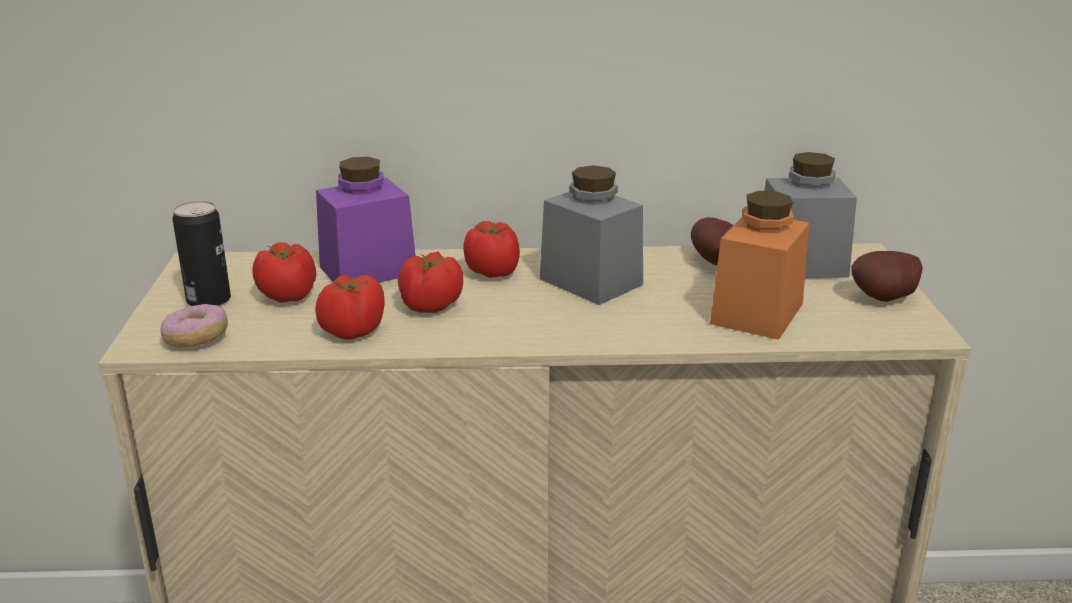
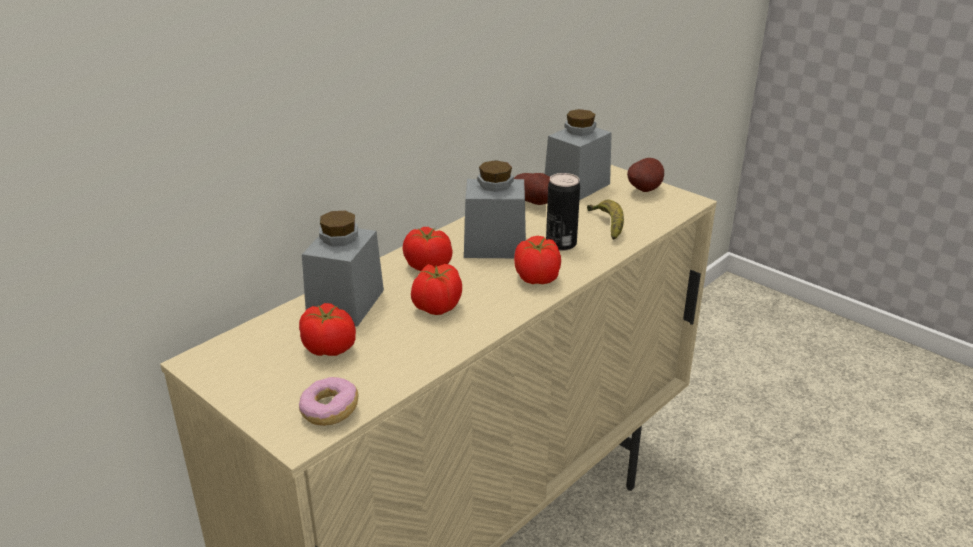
camera: 45 degrees left, 5 degrees up
(209, 300) = (277, 382): can -> can (561, 244)
(352, 332) = (423, 348): tomato -> tomato (536, 278)
(368, 270) = (346, 303): purple jar -> grey jar
(757, 313) = (607, 225): orange jar -> banana

